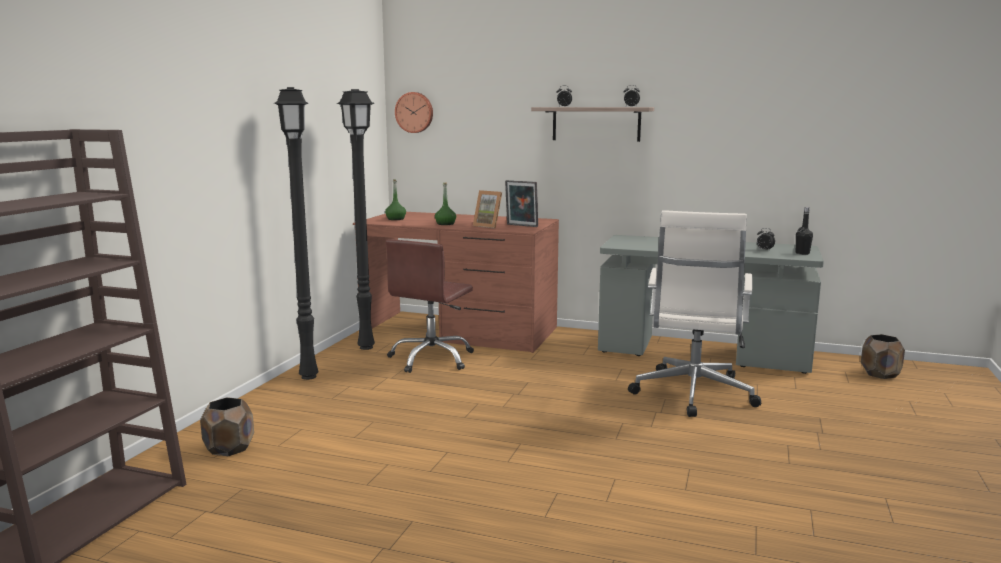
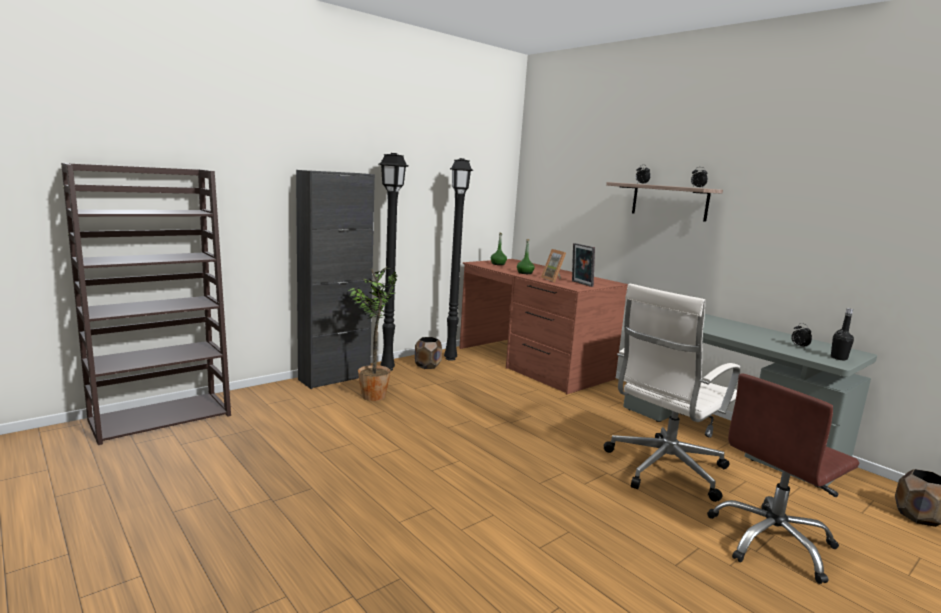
camera: 30 degrees right, 0 degrees up
(230, 448) = (281, 401): brown planter -> brown planter (428, 365)
(258, 404) = (334, 378): none -> black cabinet
(334, 409) = (372, 394): none -> potted plant
(414, 112) = (535, 181): wall clock -> none
(432, 359) = (483, 378): brown office chair -> brown office chair (772, 542)

